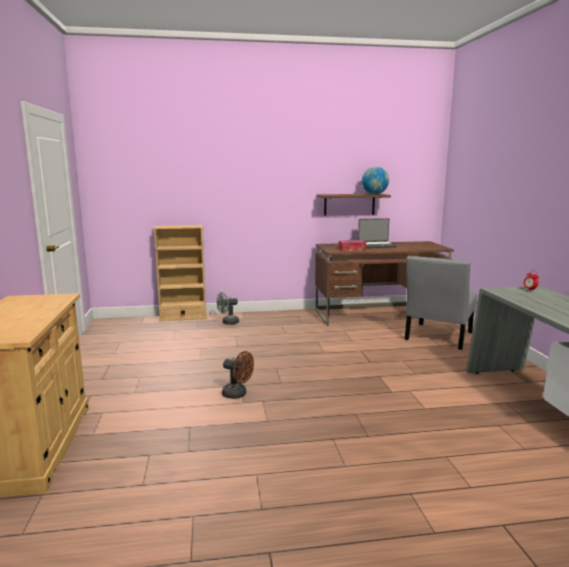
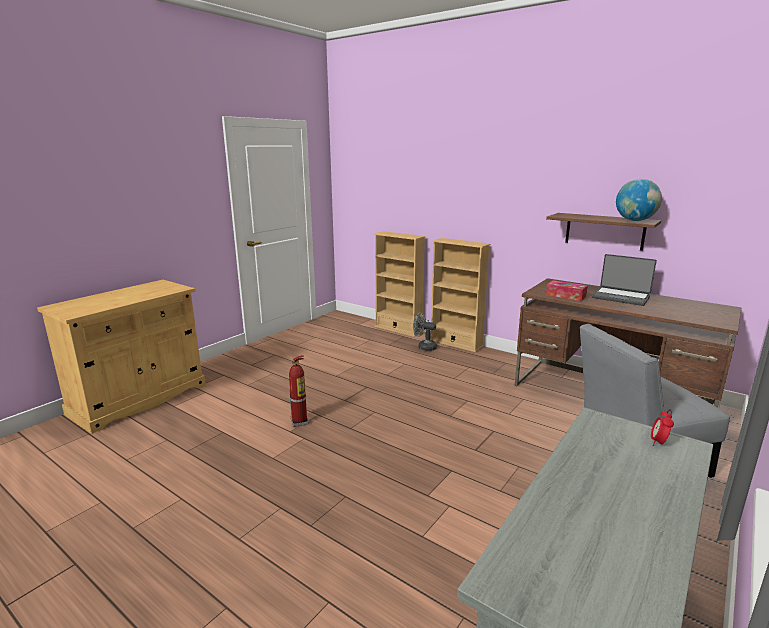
camera: 45 degrees right, 5 degrees up
(238, 394) = (300, 422): brown fan -> fire extinguisher
(245, 314) = (456, 343): none -> beige bookcase

